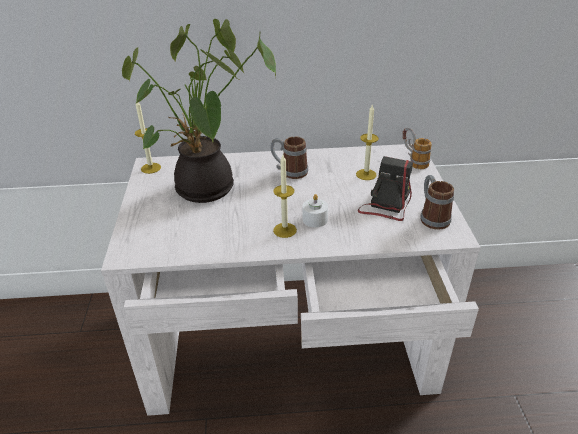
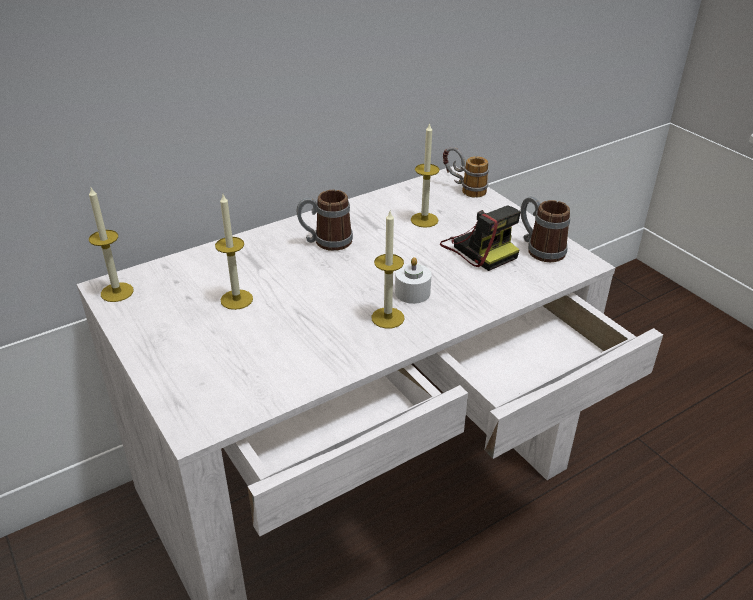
camera: 30 degrees left, 0 degrees up
(208, 191) = (236, 299): potted plant -> candle
(386, 204) = (479, 248): camera -> camera turned 150 degrees clockwise

